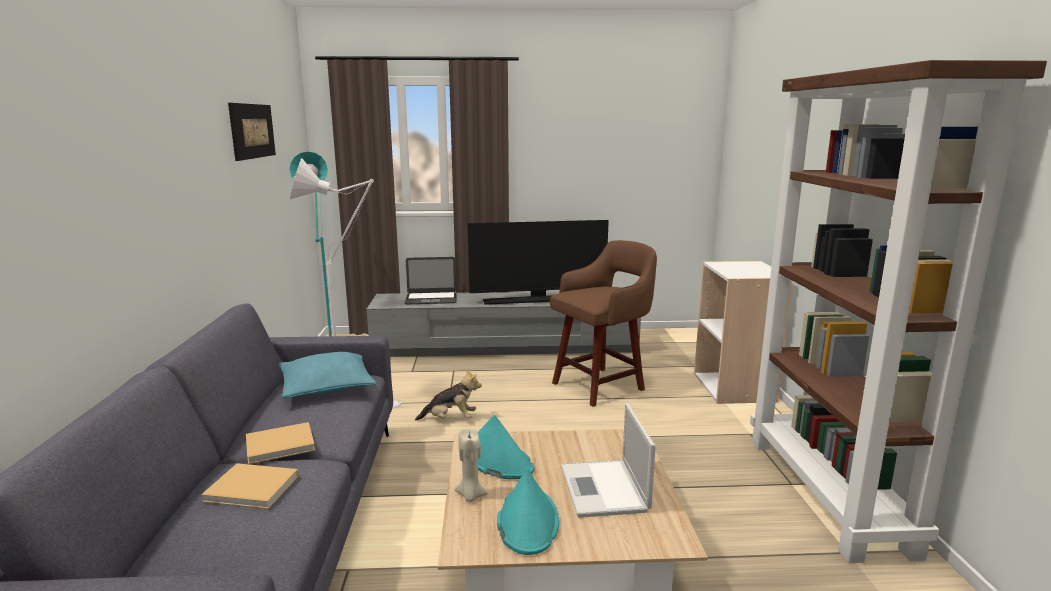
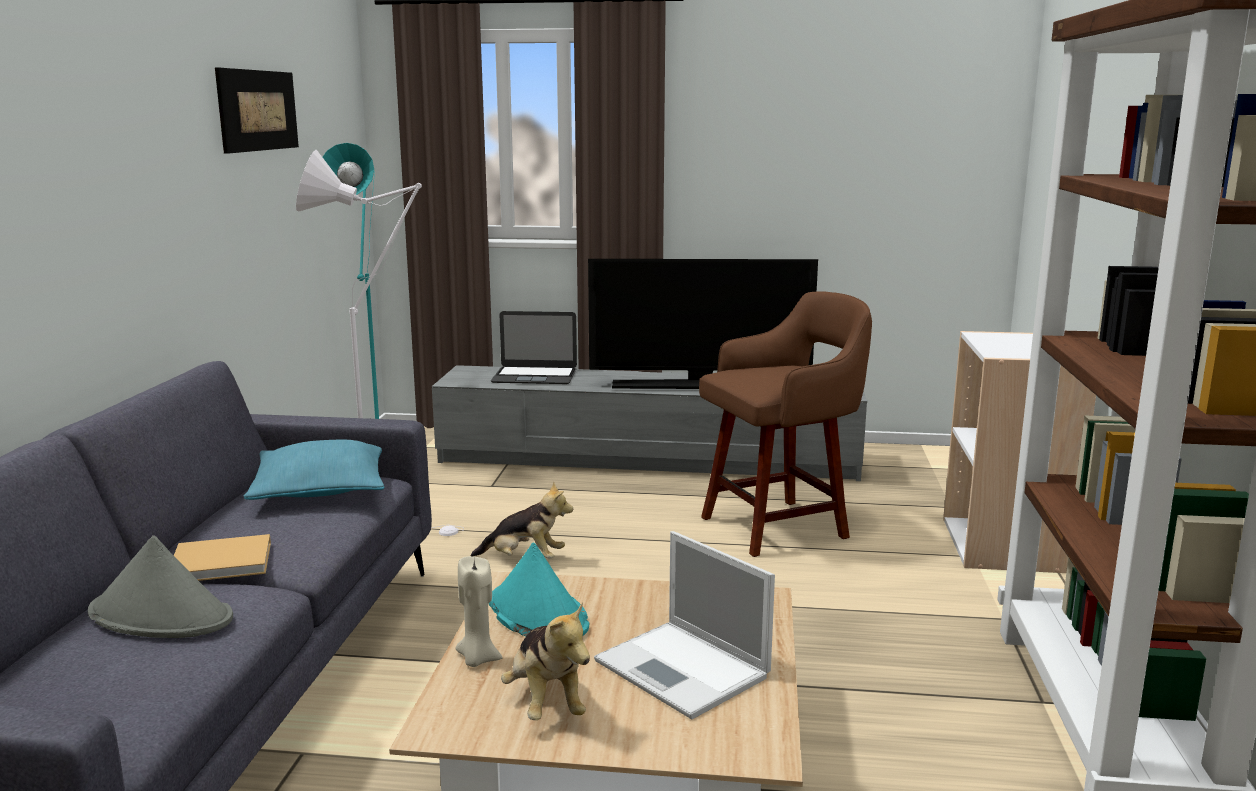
camera: 10 degrees right, 0 degrees up
(254, 489) = (162, 616): beige book -> grey hat
(527, 521) = (546, 702): turquoise hat -> plush toy
(604, 489) = (684, 670): laptop -> laptop turned 45 degrees counterclockwise

